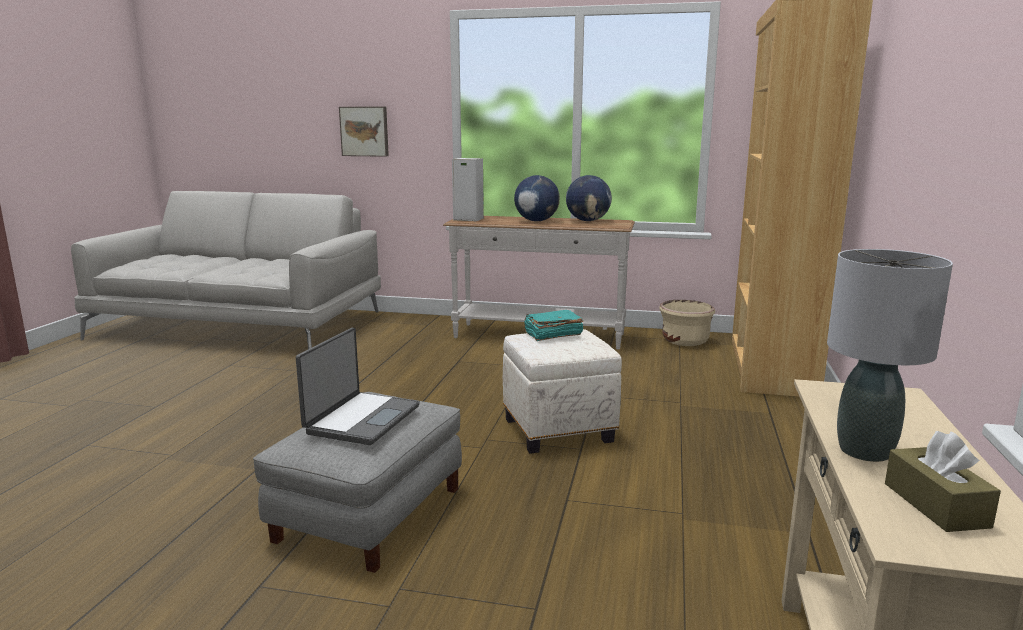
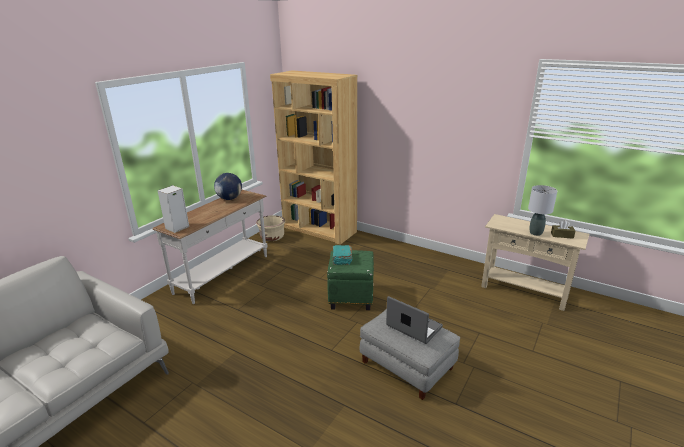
camera: 70 degrees left, 10 degrees up
(365, 131) = (42, 196): picture -> none
(536, 221) = (212, 210): globe -> none
(559, 429) = (350, 297): white ottoman -> green ottoman

